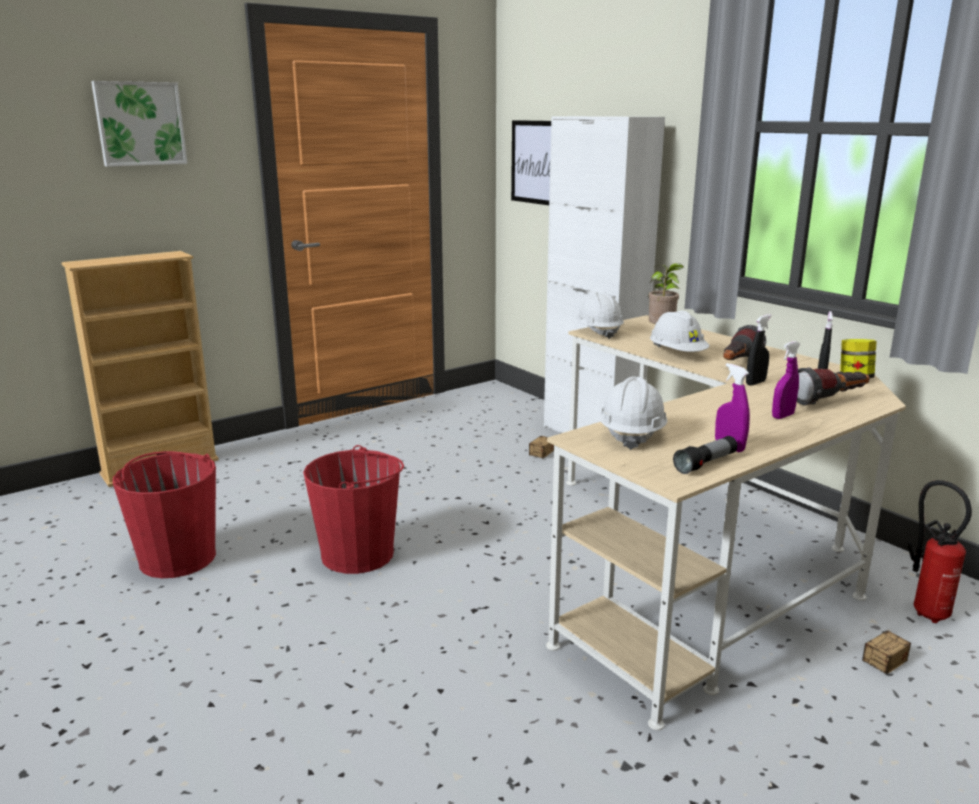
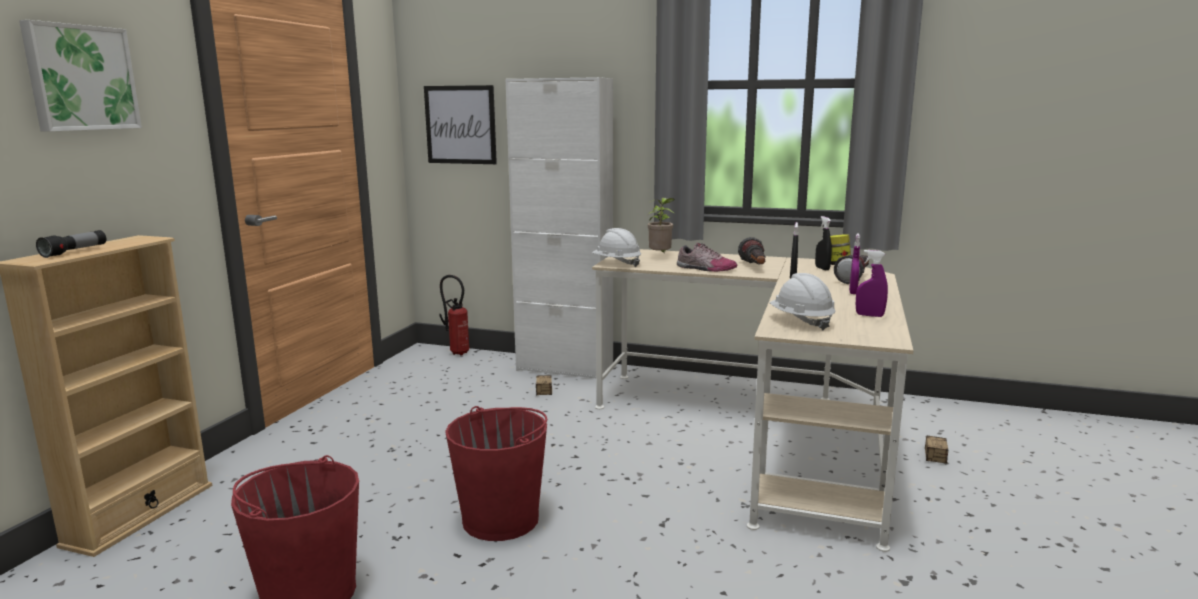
camera: 35 degrees left, 5 degrees down
(677, 354) = (705, 269): white hard hat -> shoe
(706, 464) = (881, 327): flashlight -> flashlight (75, 252)
(926, 612) = (915, 421): fire extinguisher -> fire extinguisher (457, 352)

